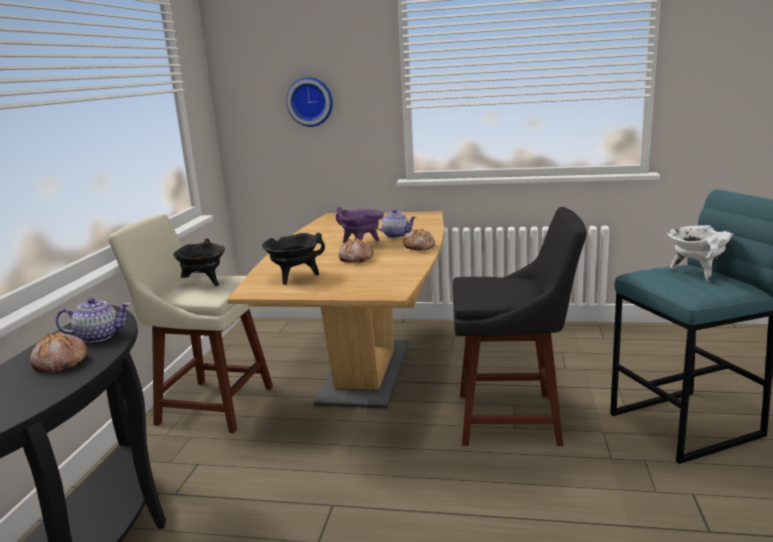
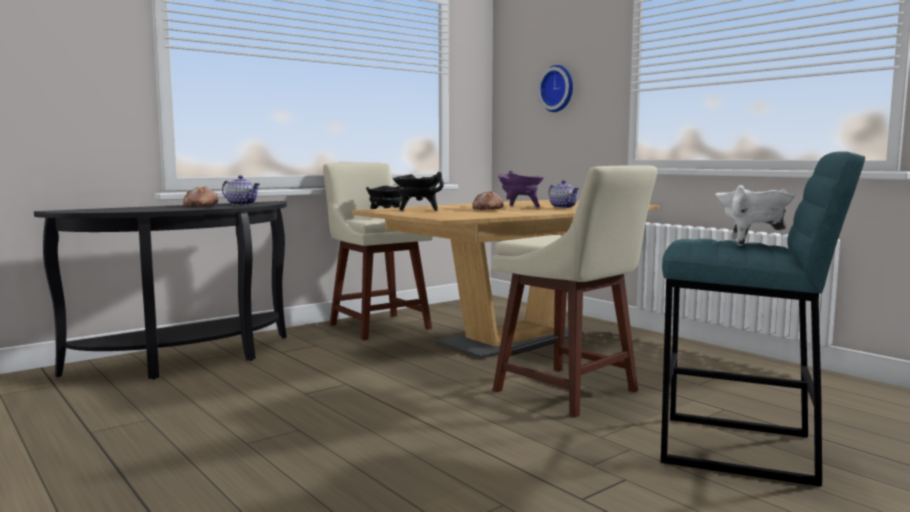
camera: 40 degrees right, 10 degrees down
(419, 247) = (555, 211): bread -> none
(514, 418) = (570, 392): black stool -> beige stool

